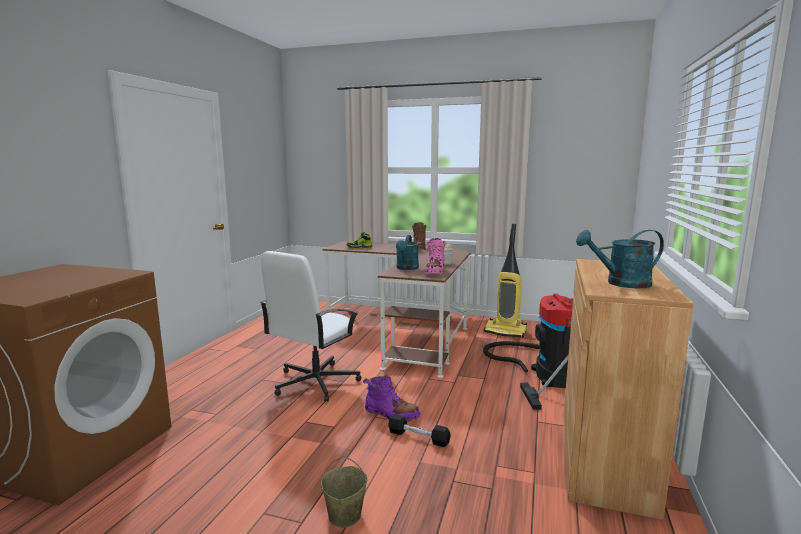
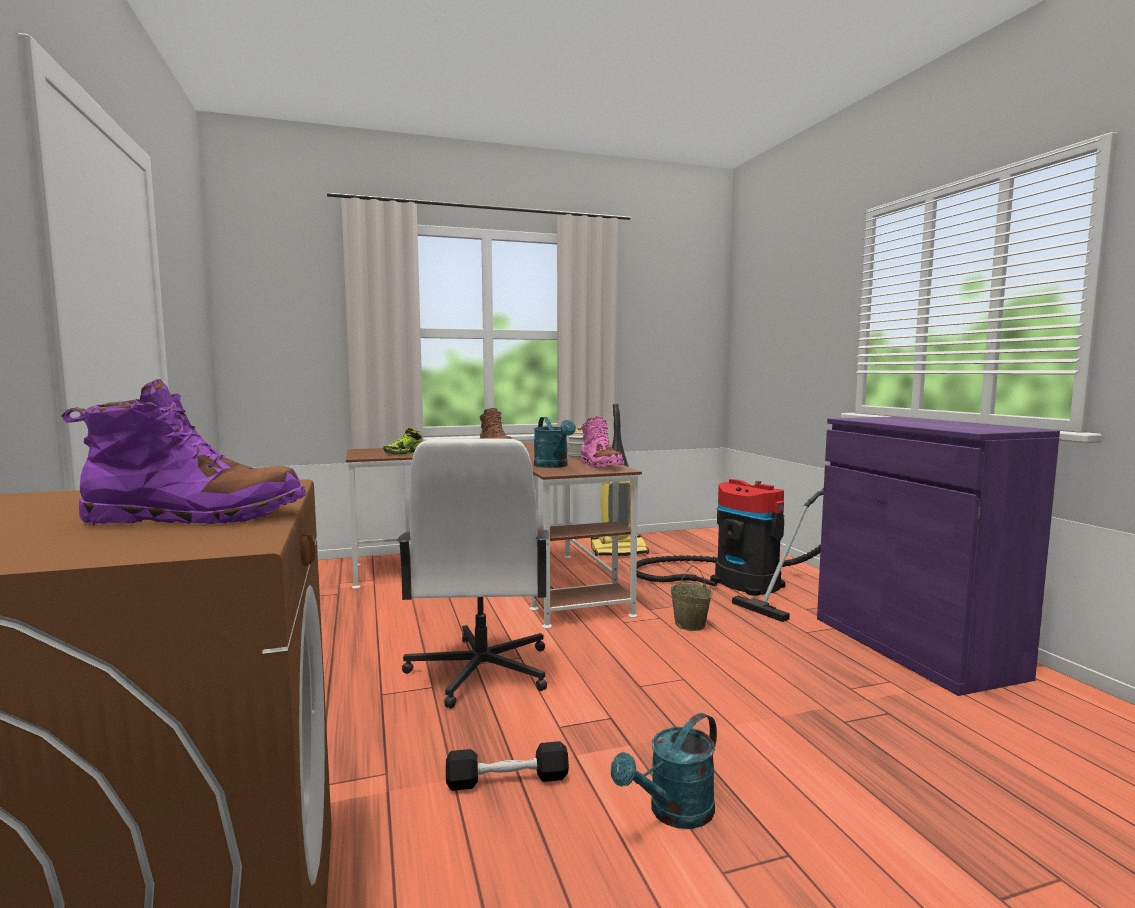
camera: 35 degrees left, 5 degrees down
(344, 516) = (819, 818): beige bucket -> beige bucket (690, 625)
(391, 414) = (654, 676): purple boot -> purple boot (196, 517)
(418, 437) = (730, 690): black dumbbell -> black dumbbell (507, 780)
(605, 459) = (914, 646): brown cabinet -> purple cabinet
(621, 283) = (958, 426): turquoise watering can -> turquoise watering can (673, 813)

